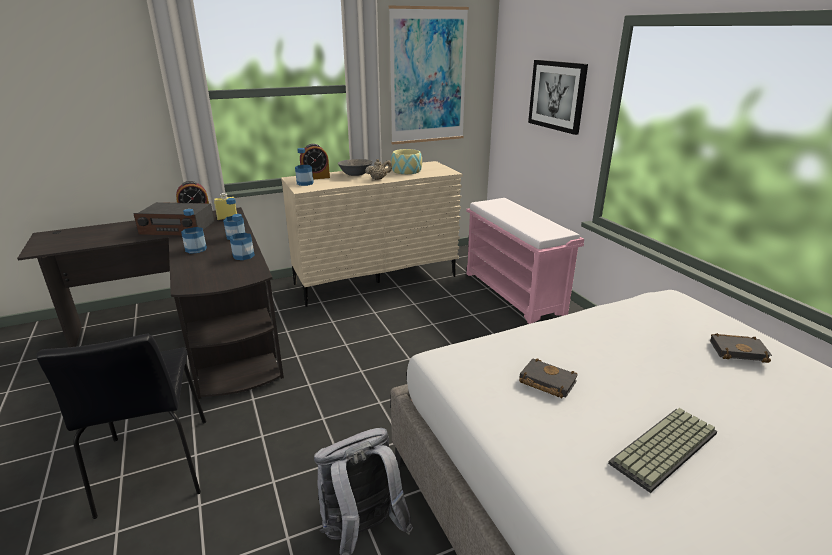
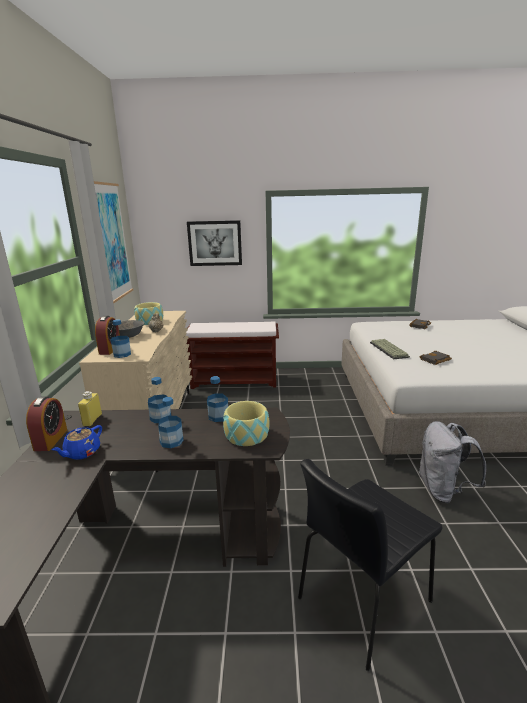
camera: 65 degrees left, 5 degrees down
(154, 468) = (361, 602): black chair -> black chair turned 135 degrees clockwise
(177, 228) = (82, 453): radio -> blue teapot
(210, 273) = (246, 435): none -> bowl
(514, 293) = (235, 381): pink bench -> brown bench
(665, 450) = (484, 352): keyboard -> keyboard (389, 350)

